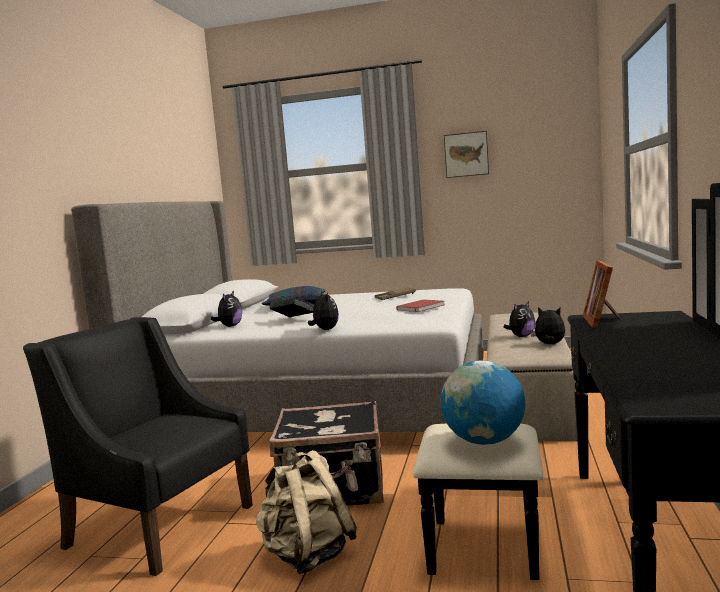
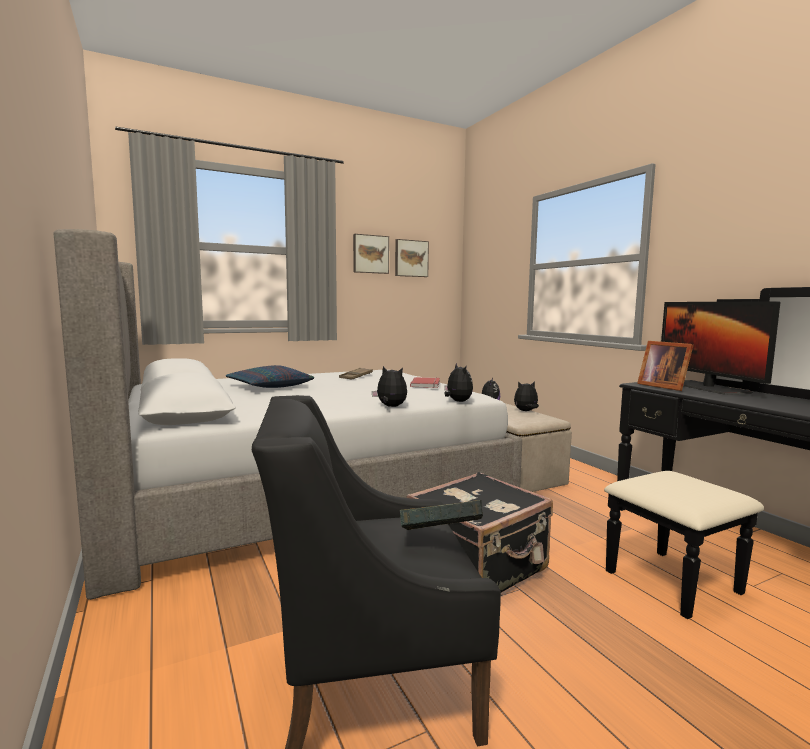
camera: 40 degrees left, 0 degrees up
(230, 326) = (255, 410): plush toy -> plush toy (457, 401)
(294, 320) = (322, 399): book -> book (441, 540)
(307, 556) = (581, 643): beige backpack -> none
(484, 441) = (698, 488): globe -> none
(520, 151) = (411, 258): none -> picture
(660, 325) = (706, 387): none -> monitor

